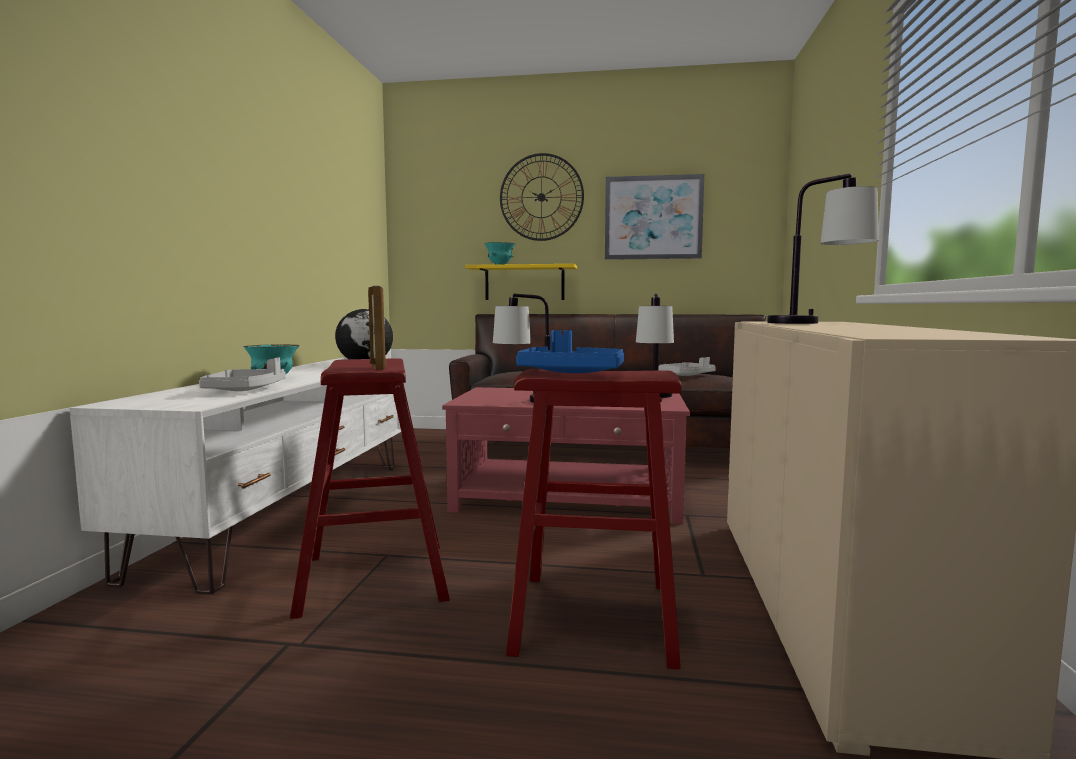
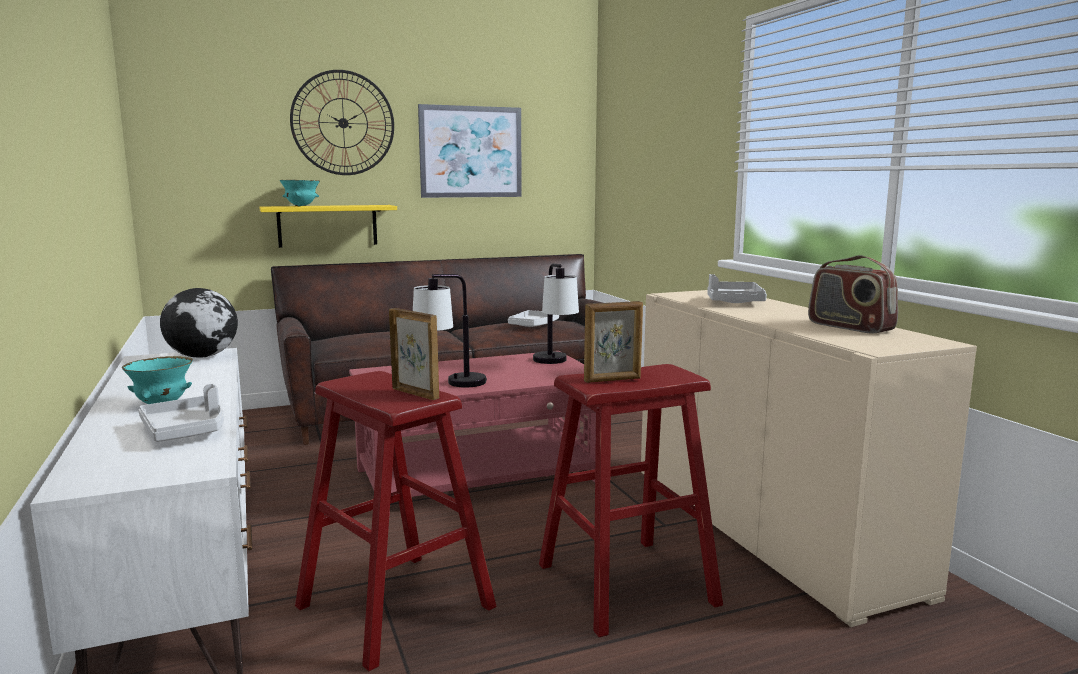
camera: 30 degrees left, 5 degrees up
(571, 372) = (613, 380): blue tray -> picture frame
(817, 323) = (733, 302): table lamp -> grey tray
(913, 330) = (849, 327): none -> radio

